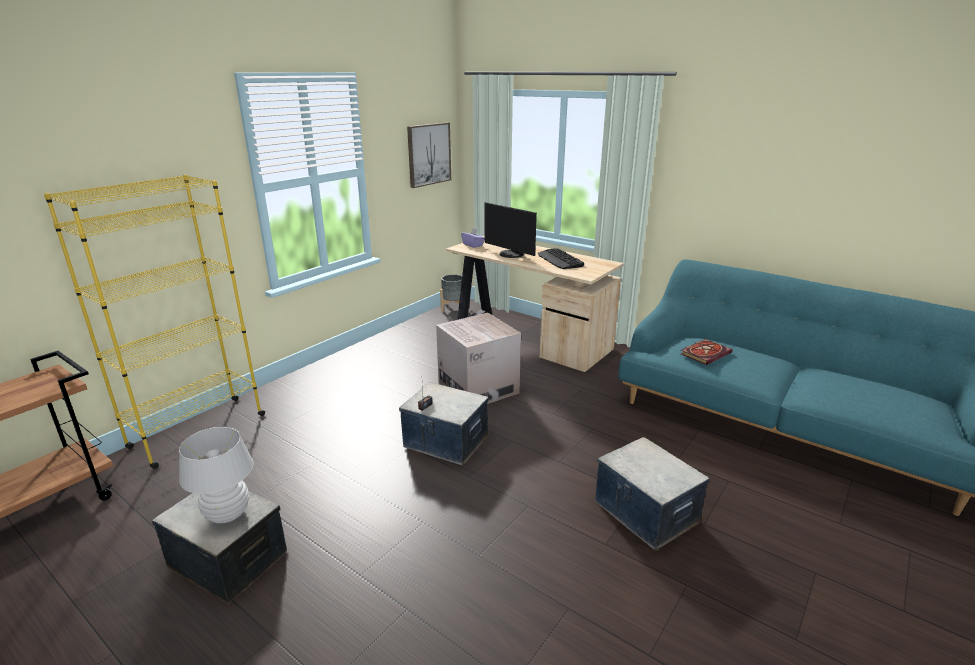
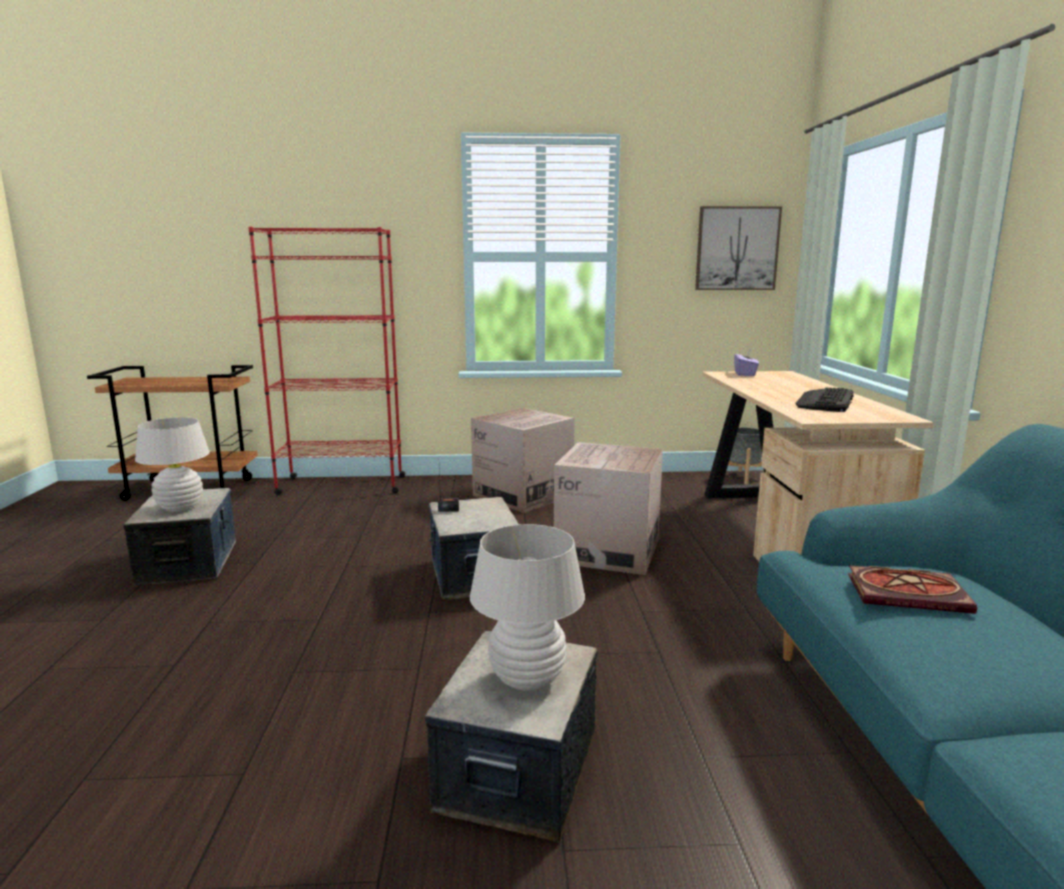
camera: 50 degrees right, 10 degrees down
(197, 431) = (341, 485): yellow bookcase -> red bookcase
(359, 374) = (523, 495): none -> cardboard box
(510, 254) = (767, 386): monitor -> none
(656, 465) = (527, 679): none -> white table lamp

